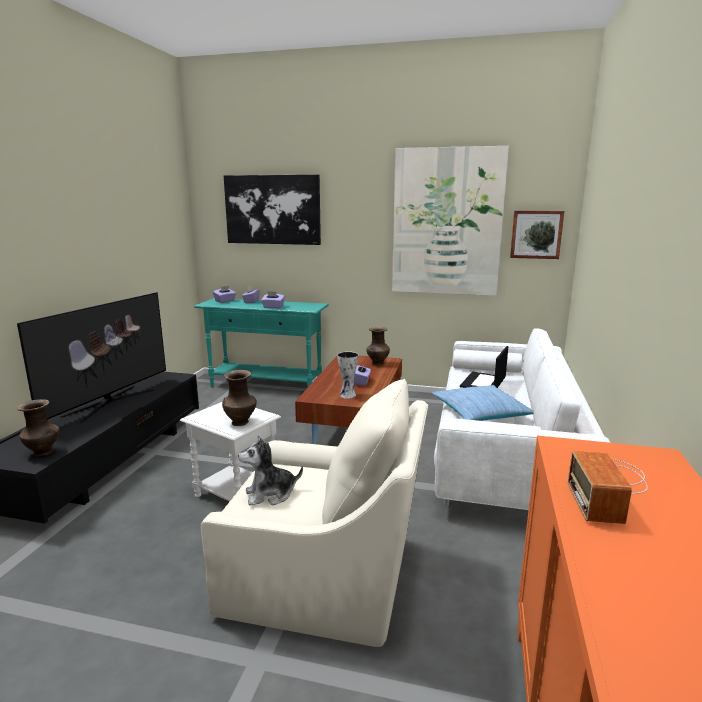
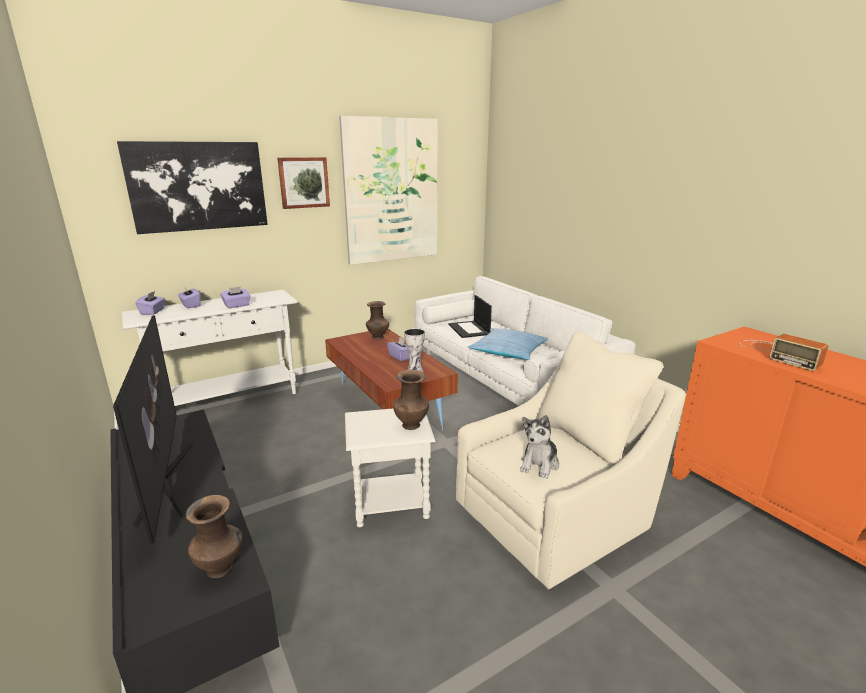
camera: 45 degrees left, 5 degrees up
(266, 386) = (229, 400): turquoise console table -> white console table
(536, 234) = (459, 197): picture -> picture (304, 182)

